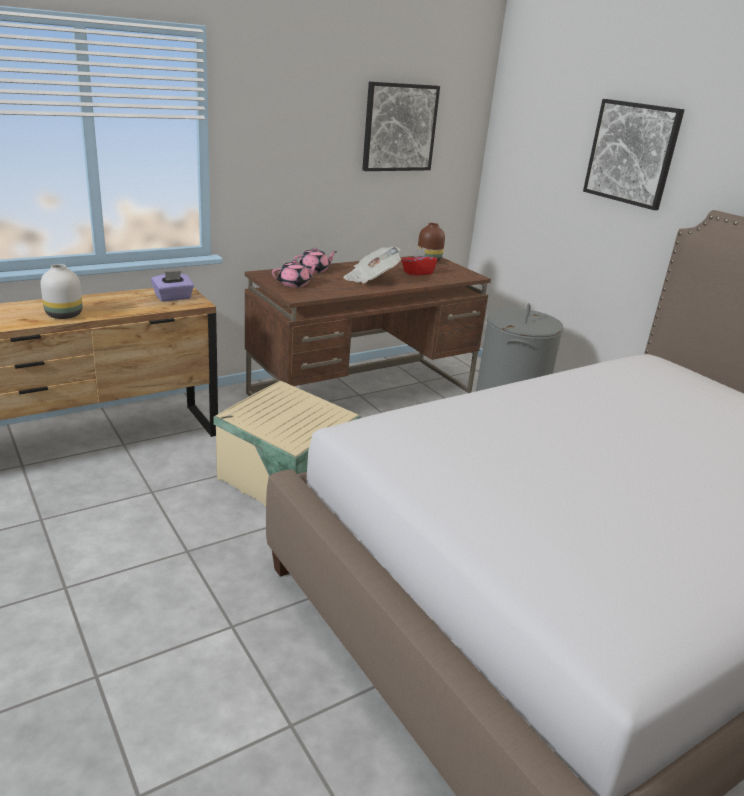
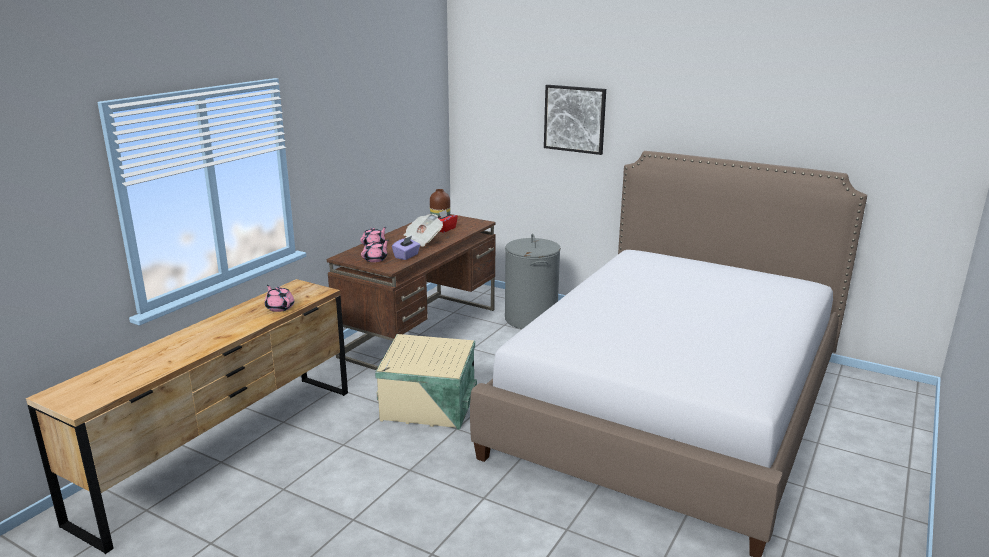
camera: 25 degrees left, 5 degrees down
(64, 315) = (242, 326): white vase -> none
(128, 307) = (279, 307): none -> pink teapot
(173, 298) = (301, 292): purple tissue box -> purple tissue box (406, 256)
(399, 127) = (398, 122): picture -> none

